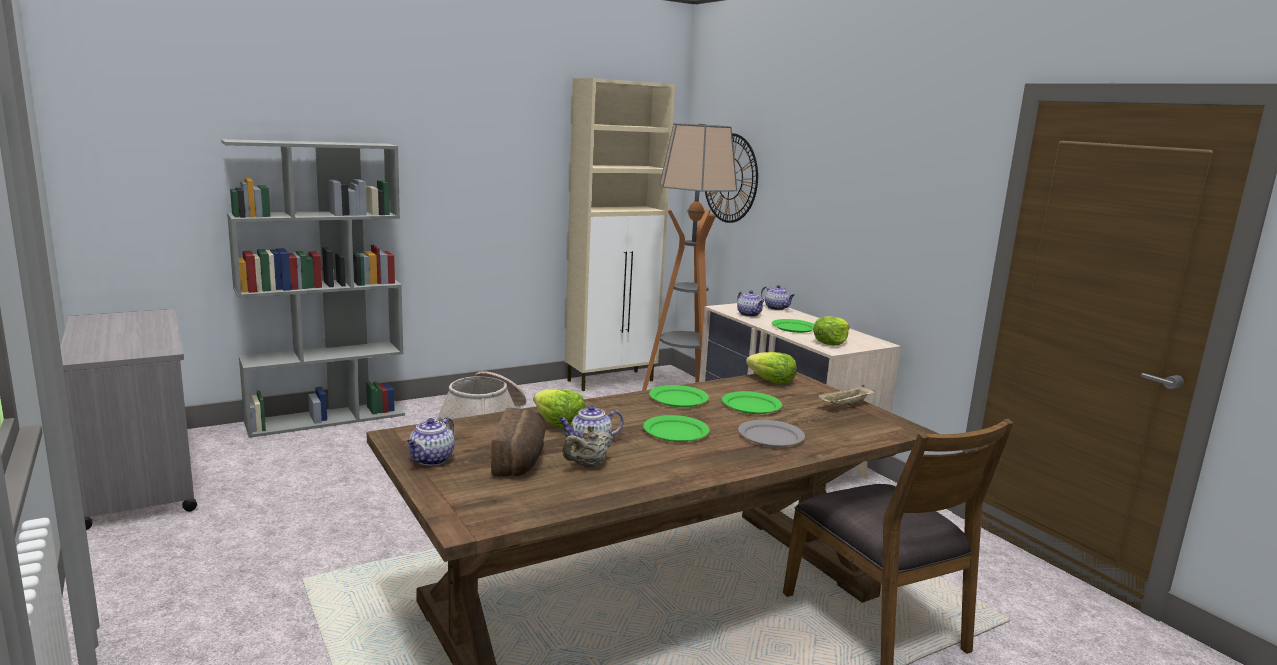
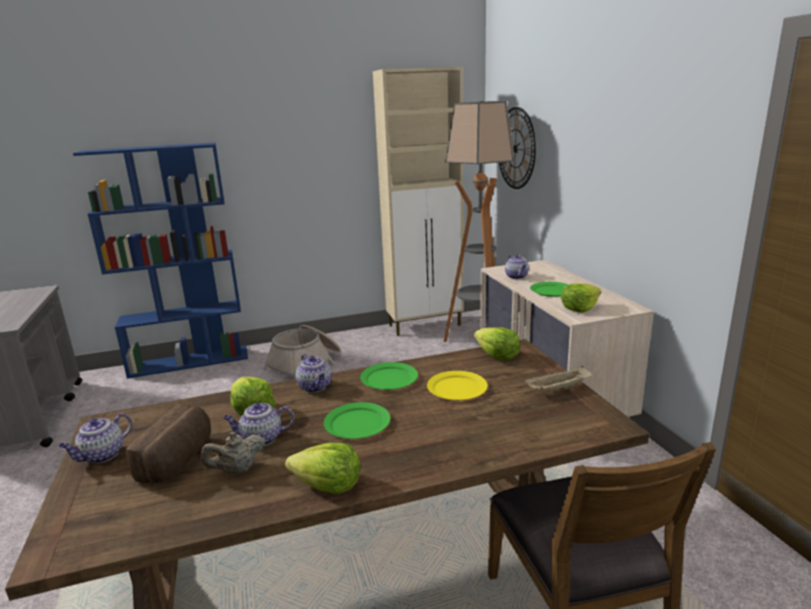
camera: 15 degrees right, 5 degrees up
(327, 418) = (190, 361): grey bookcase -> blue bookcase
(686, 473) = (328, 486): none -> lettuce
(751, 405) = (456, 388): green plate -> yellow plate
(770, 436) = (451, 433): grey plate -> none
(777, 308) = (548, 268): teapot -> teapot (315, 387)

